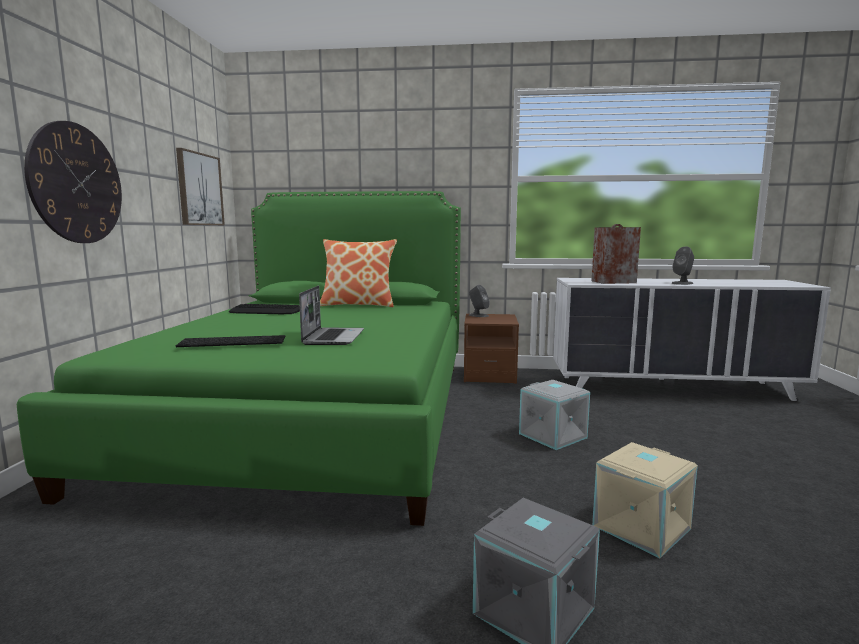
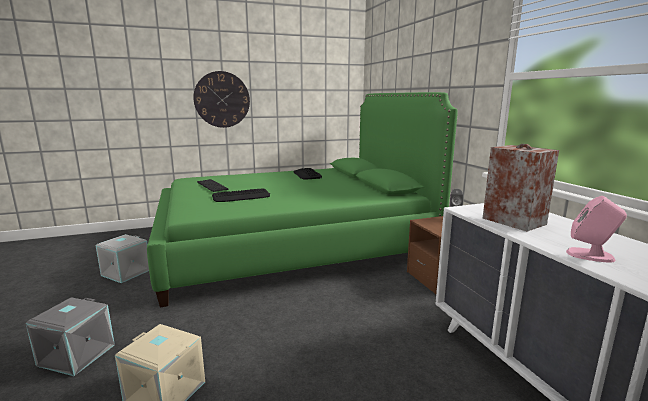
camera: 65 degrees right, 5 degrees up
(199, 189) = (321, 94): picture -> none
(333, 337) = (241, 196): laptop -> keyboard
(358, 305) = (359, 183): pillow -> none
(554, 435) = (319, 332): grey storage box -> grey storage box (126, 273)
(682, 283) = (590, 255): grey speaker -> pink speaker

